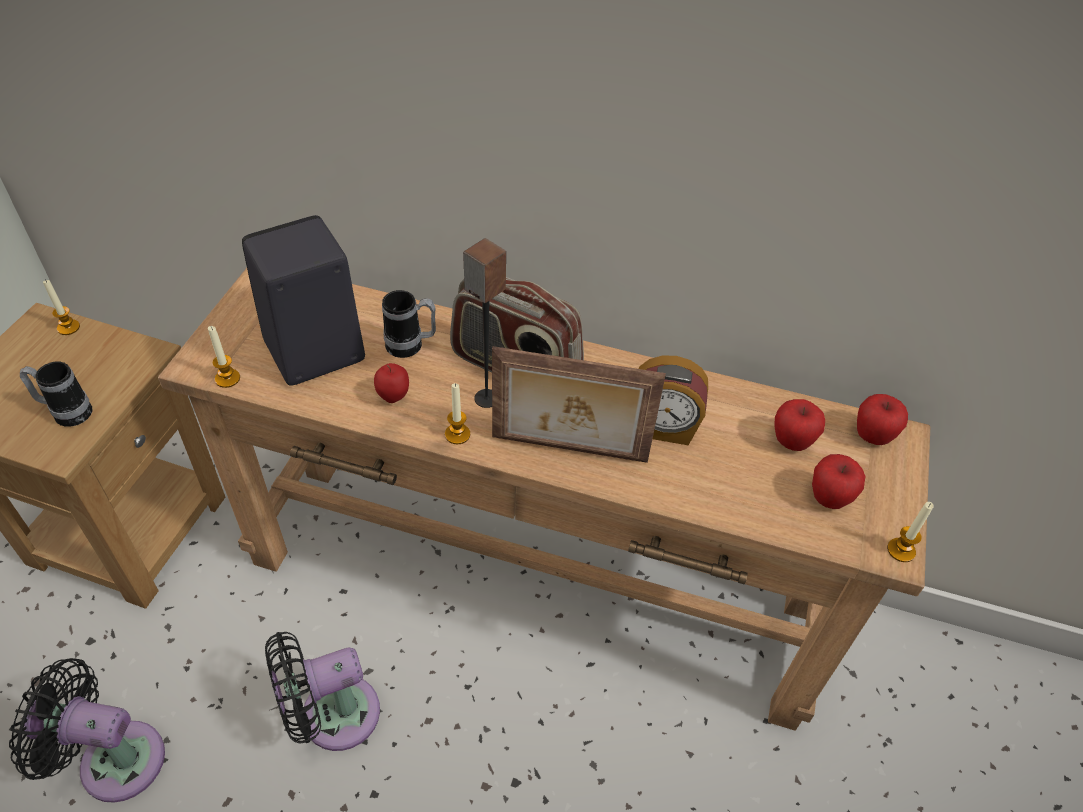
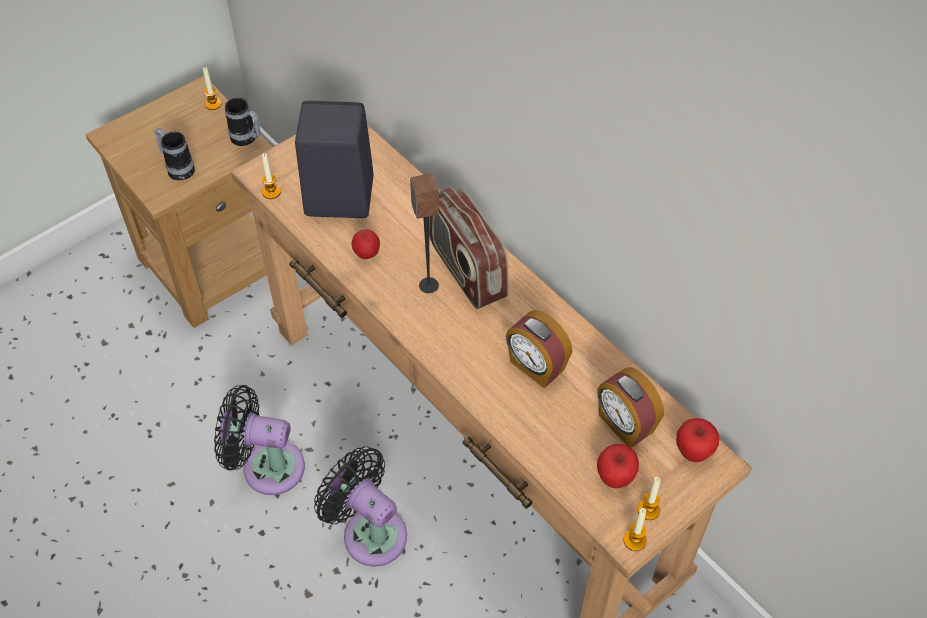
camera: 35 degrees right, 5 degrees up
(113, 759) = (121, 418): black fan -> black fan (370, 531)
(411, 346) = (406, 222): mug -> mug (247, 139)
(457, 434) = (389, 302): candle -> candle (648, 510)
(569, 450) = (456, 350): picture frame -> none
(791, 442) = (624, 424): apple -> alarm clock

